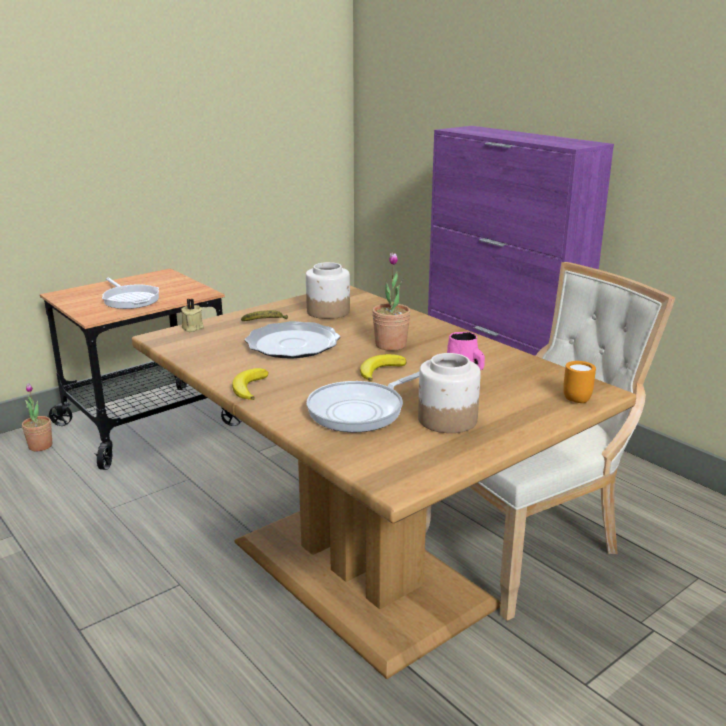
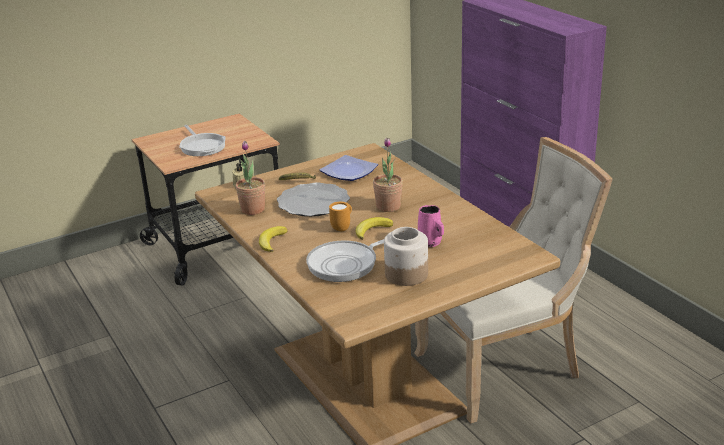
camera: 10 degrees right, 5 degrees up
(40, 446) = (132, 262): potted plant -> potted plant (253, 209)
(328, 311) = (350, 172): jar -> plate
(578, 398) = (512, 261): orange mug -> orange mug (342, 227)

